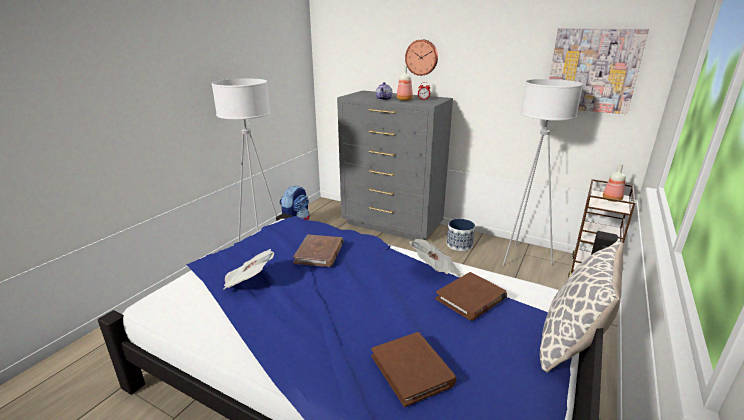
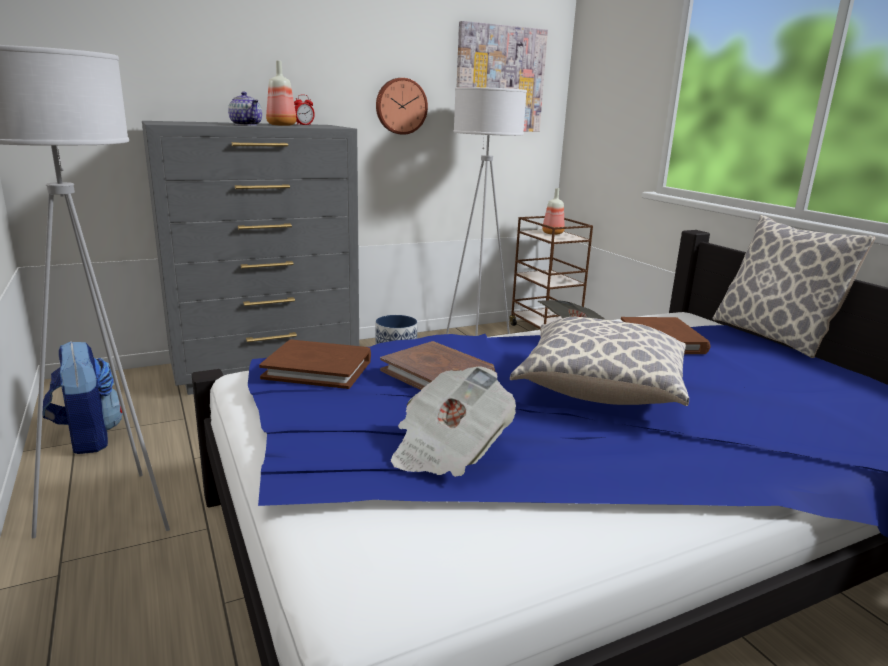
camera: 55 degrees left, 5 degrees down
(357, 298) = (600, 391): none -> pillow
(412, 370) = (789, 406): brown book -> brown book (318, 368)
(422, 57) = (264, 55): wall clock -> wall clock (400, 106)

